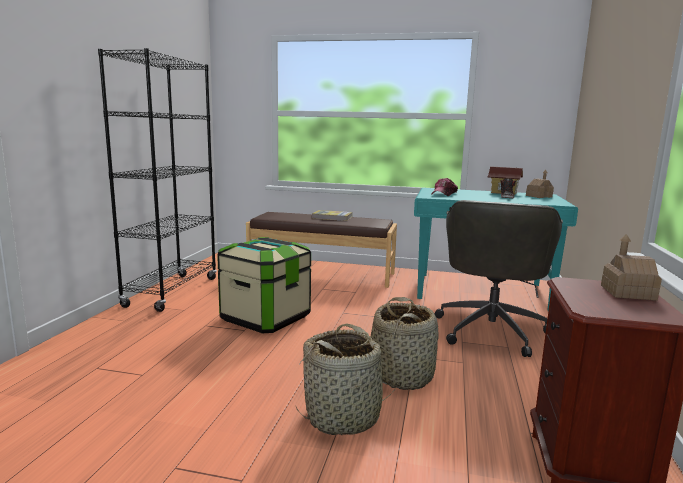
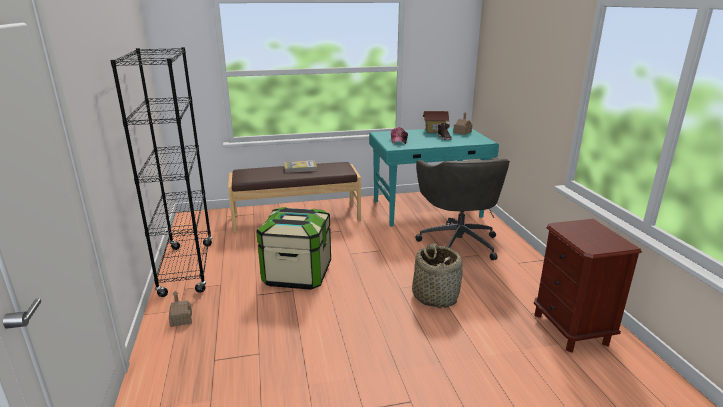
camera: 25 degrees left, 10 degrees up
(344, 416) = (427, 338): basket -> none
(627, 292) = (593, 229): toy house -> toy house (181, 319)

